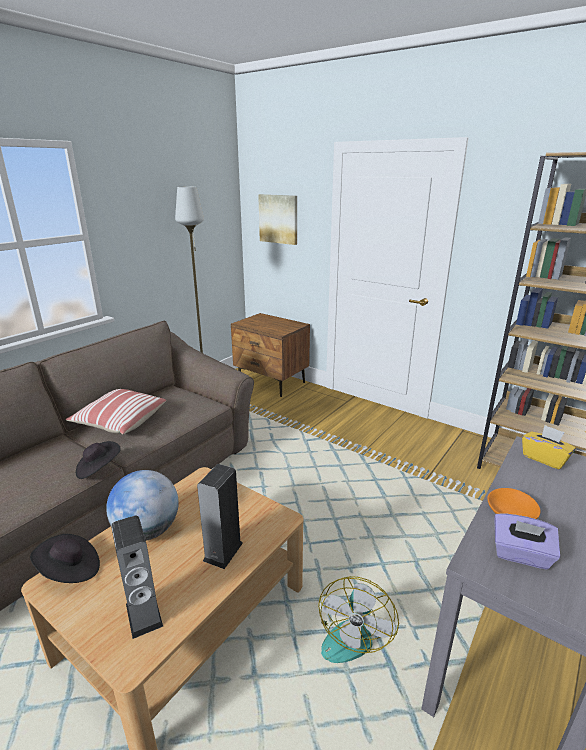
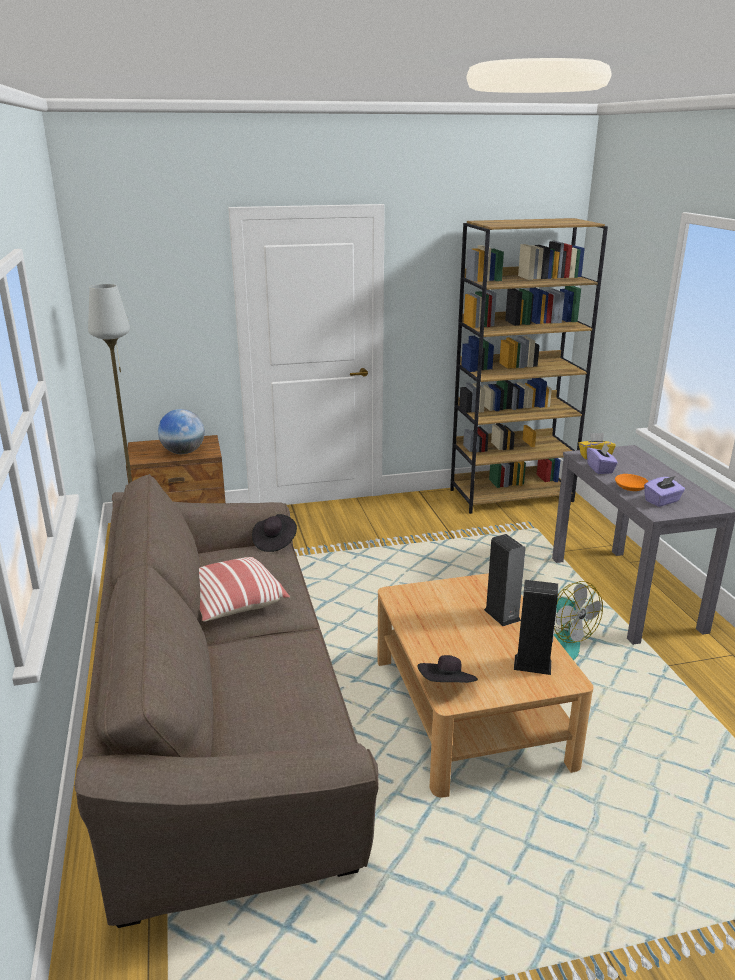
camera: 50 degrees left, 0 degrees up
(98, 469) = (313, 636): black hat -> black hat (274, 542)
(148, 531) = (438, 639): globe -> globe (183, 452)
(279, 219) = (149, 307): picture -> none
(520, 473) = (600, 469): none -> purple tissue box

